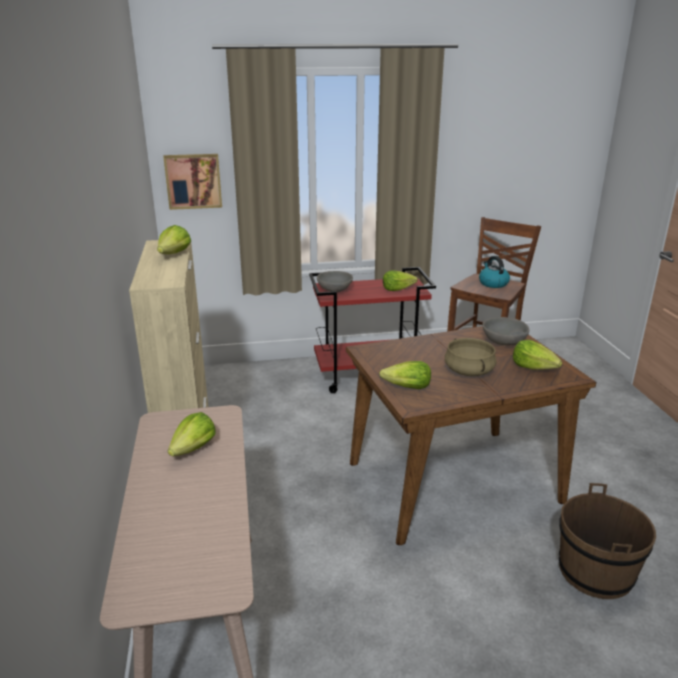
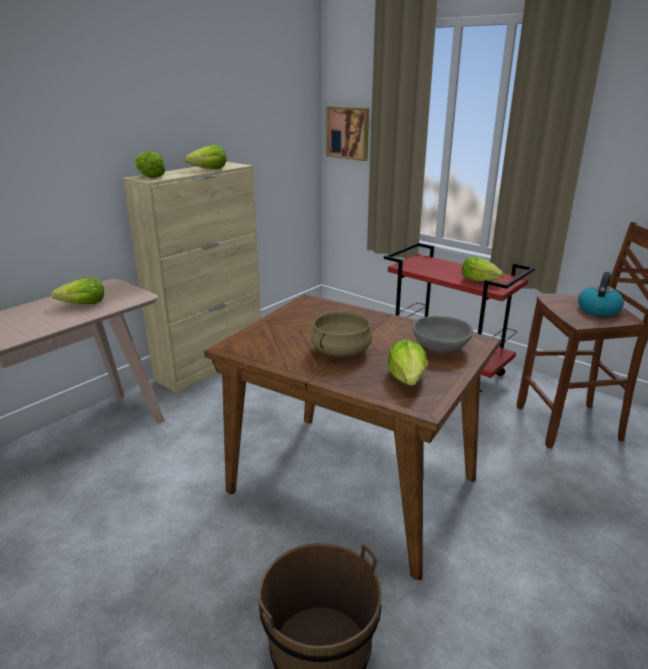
camera: 50 degrees right, 0 degrees up
(335, 290) = (421, 263): grey bowl -> none
(407, 387) = (263, 336): lettuce -> lettuce (149, 176)

